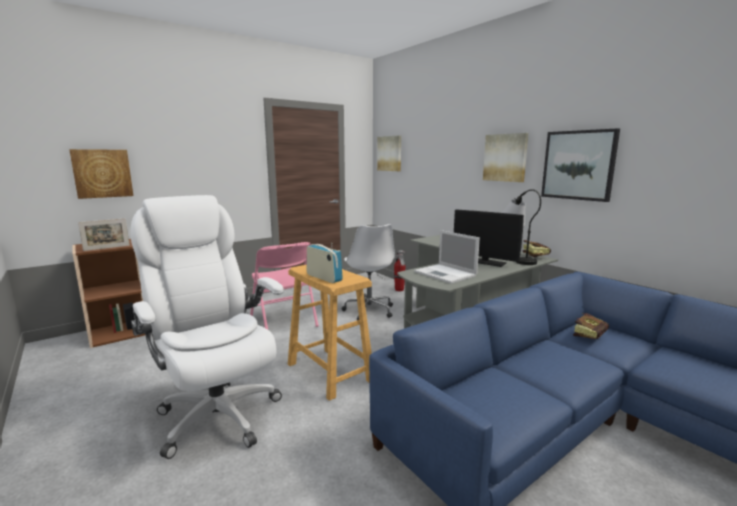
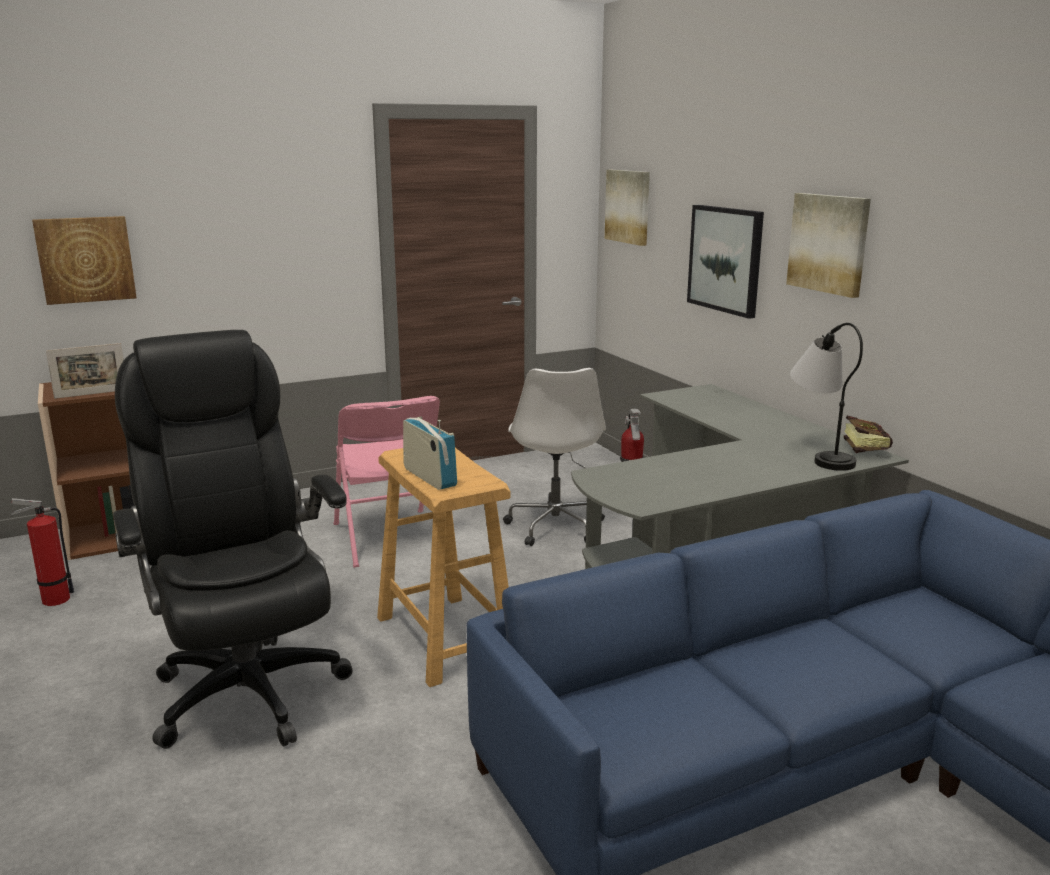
camera: 10 degrees right, 5 degrees up
(82, 371) = (52, 600): none -> fire extinguisher
(218, 415) = (248, 692): white office chair -> black office chair
(446, 274) = (658, 481): laptop -> none
(485, 262) = (752, 457): monitor -> none
(578, 165) = (953, 276): picture -> picture (726, 259)
(590, 336) = (908, 619): book -> none

